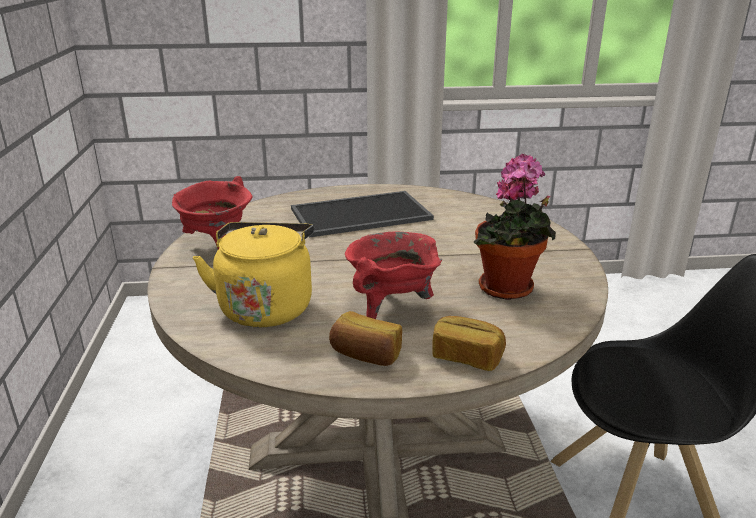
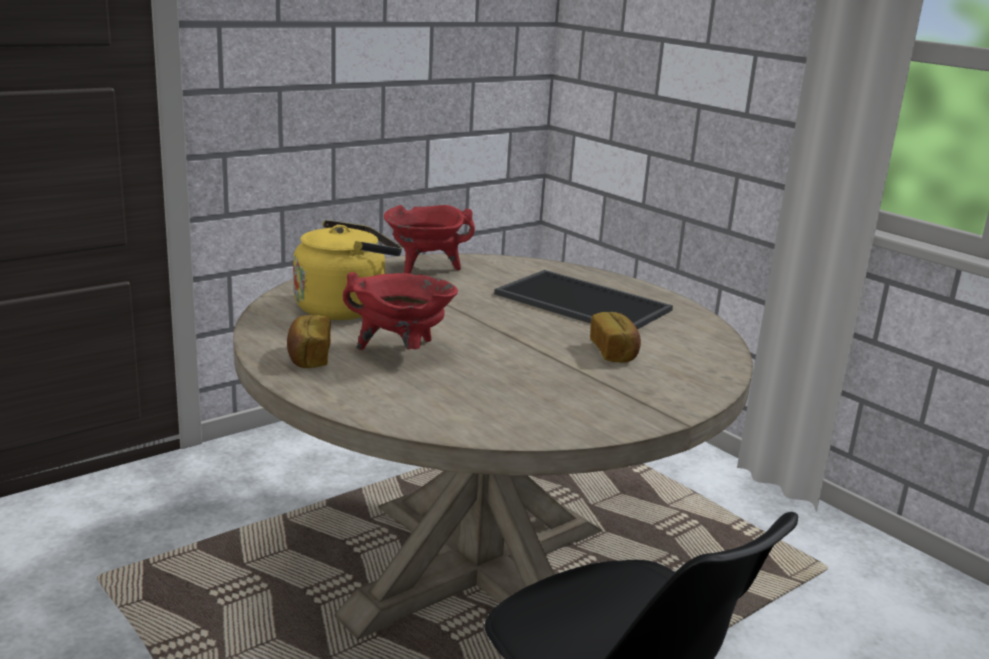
camera: 55 degrees right, 5 degrees down
(467, 356) = (350, 396): bread -> bread (615, 352)
(508, 290) = (507, 395): potted plant -> none

